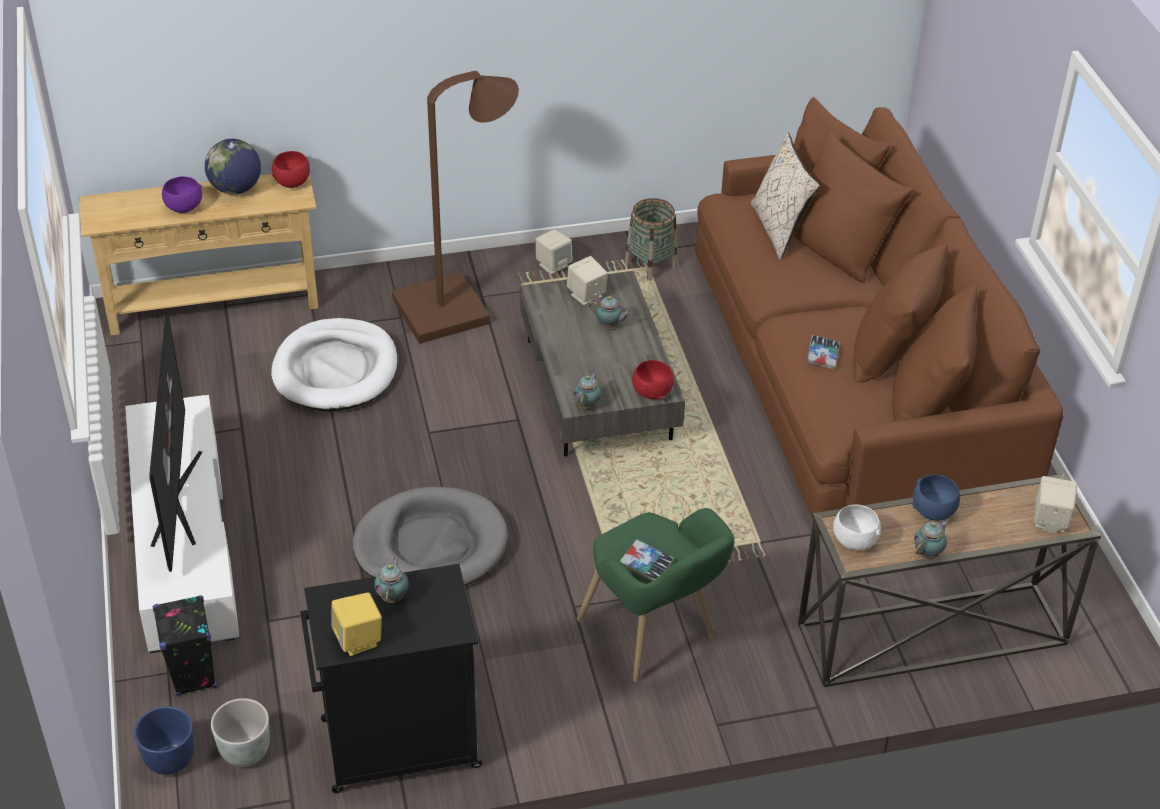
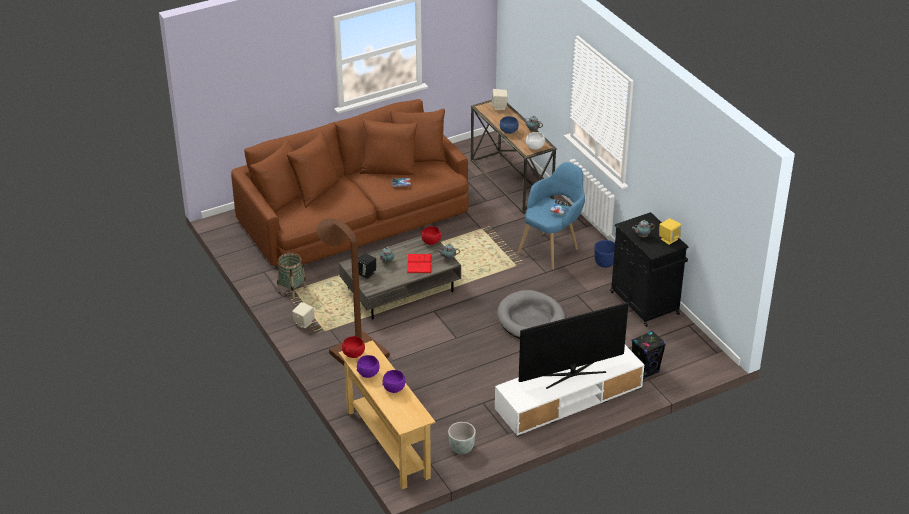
camera: 105 degrees left, 5 degrees down
(169, 760) = (691, 364): blue planter -> blue planter (605, 263)
(236, 189) = (368, 374): globe -> purple bowl
(245, 751) = (674, 344): grey planter -> grey planter (461, 448)
(336, 370) = (423, 381): white dog bed -> none
(586, 296) = (366, 273): beige speaker -> black speaker
(589, 364) = (419, 263): none -> red book
(656, 640) = (552, 247): green armchair -> blue armchair
(780, 229) = (307, 206): beige pillow -> none

